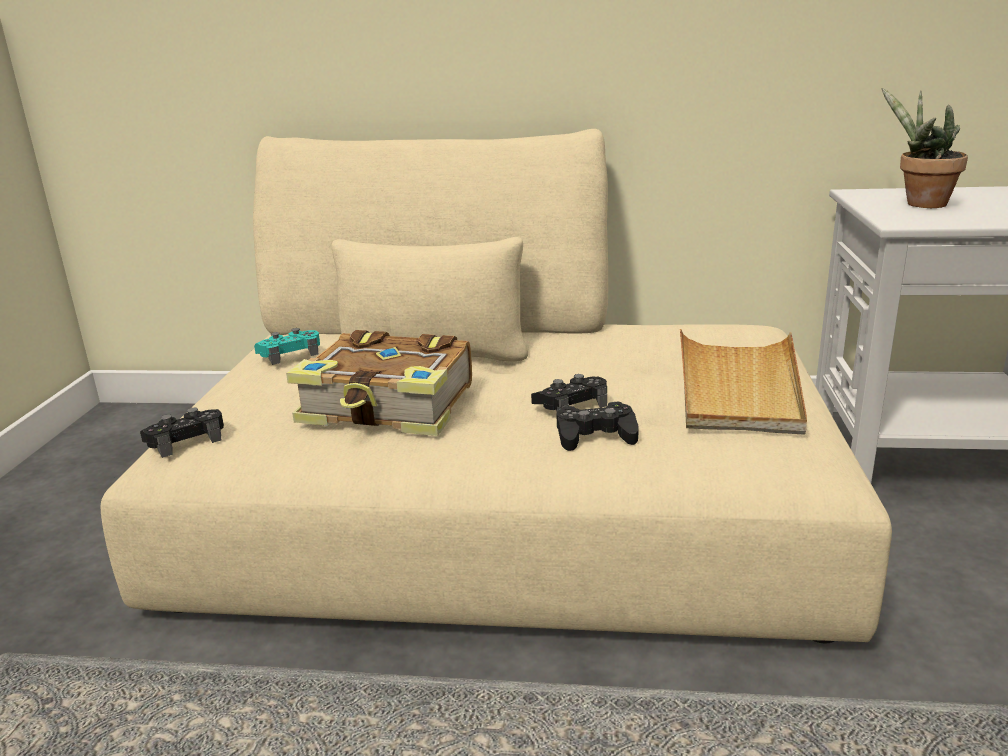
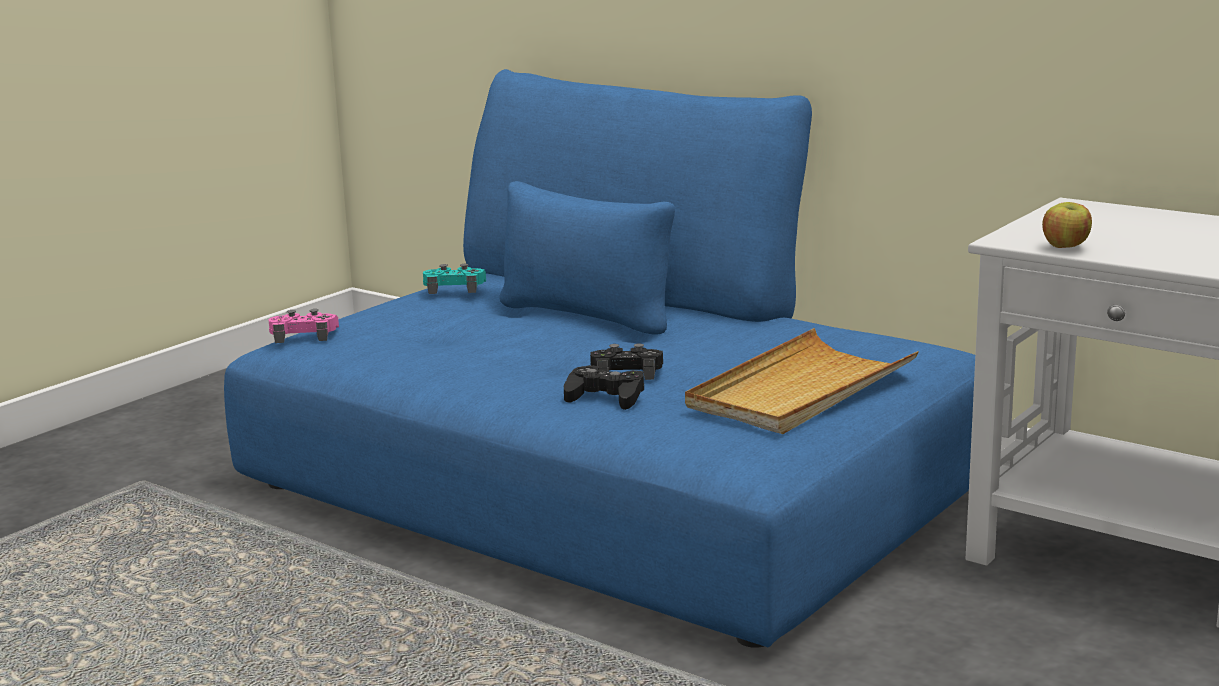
camera: 30 degrees right, 5 degrees down
(186, 440) = (304, 336): black game controller -> pink game controller
(389, 406) = (479, 344): book -> none
(508, 504) = (611, 483): beige sofa -> blue sofa
(919, 204) = (1094, 226): potted plant -> none
(955, 221) = (1066, 247): none -> apple

